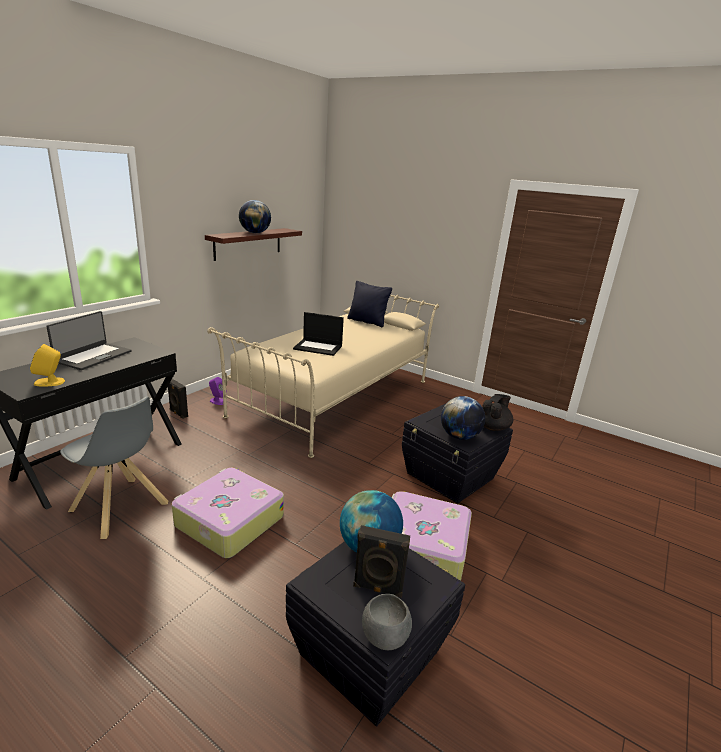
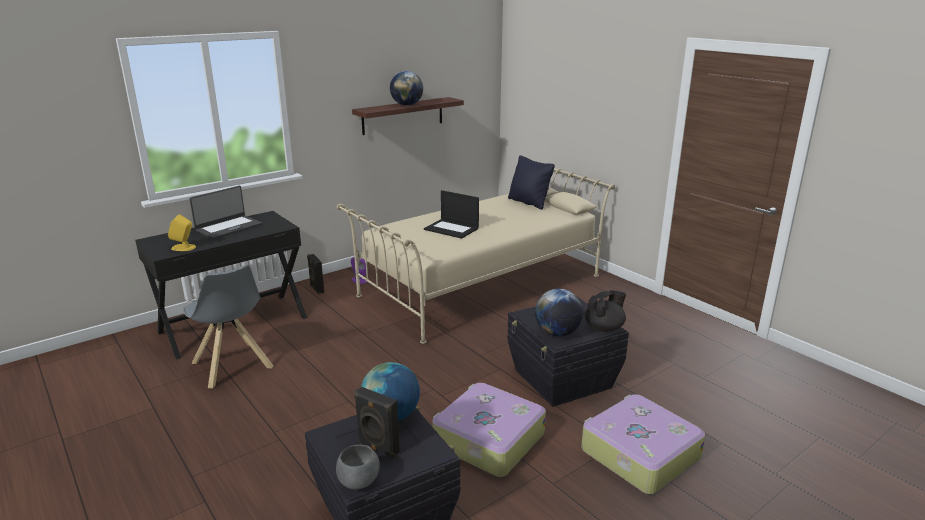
camera: 20 degrees right, 0 degrees up
(228, 521) = (317, 390): suitcase -> suitcase (638, 454)

